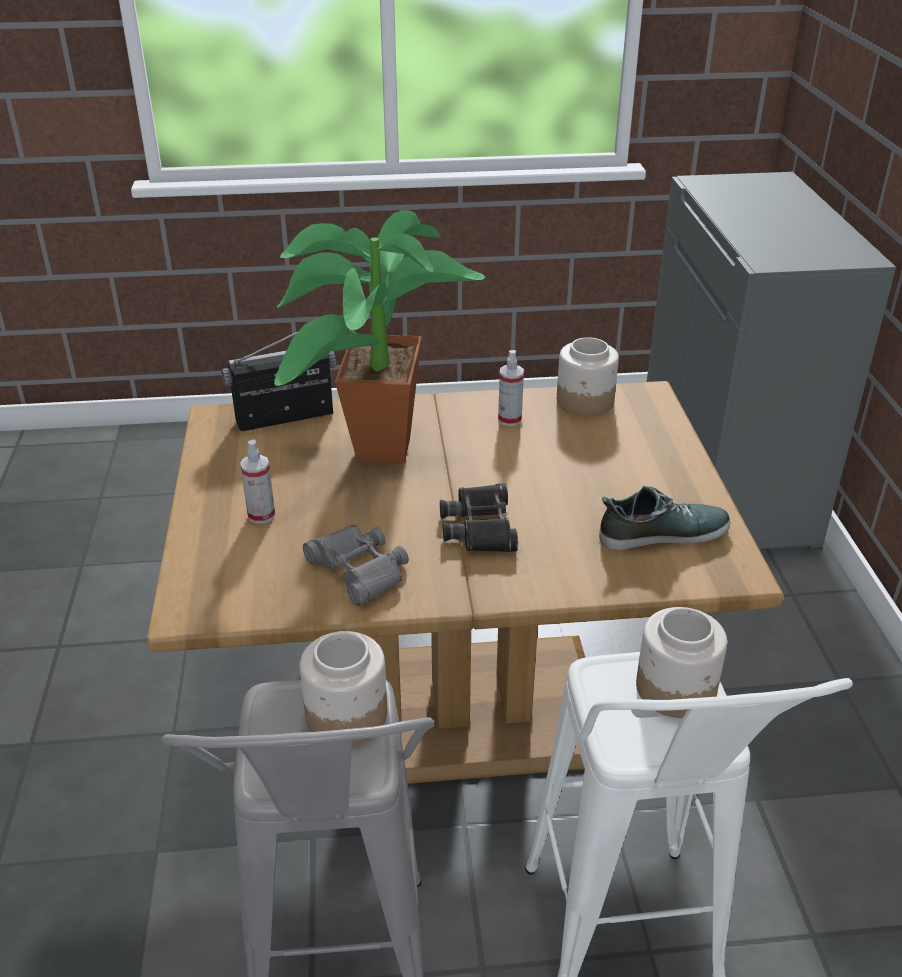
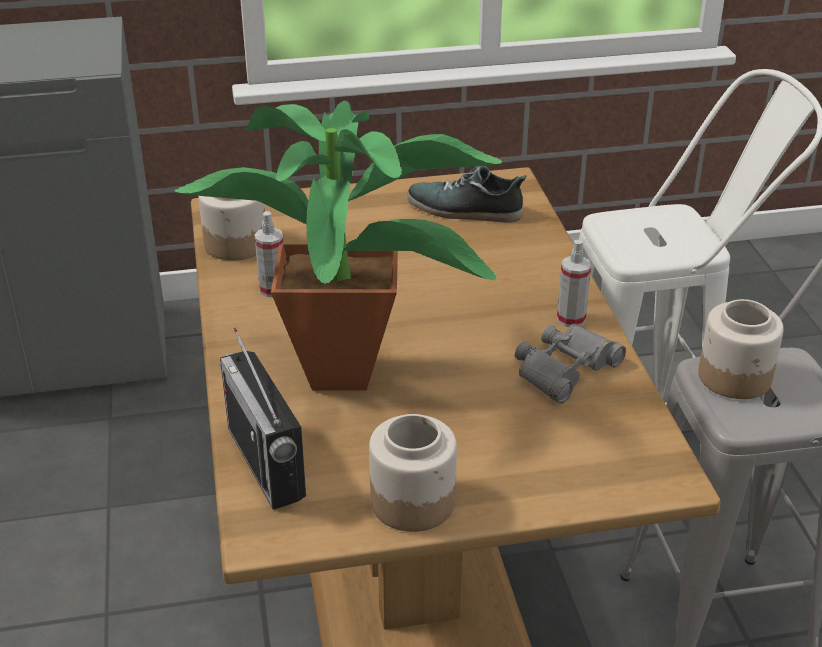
camera: 95 degrees left, 0 degrees up
(261, 515) = (488, 450): spray bottle -> spray bottle (571, 319)
(480, 527) = (477, 301): black binoculars -> none
(662, 533) = (464, 210): shoe -> shoe turned 60 degrees counterclockwise
(676, 689) = (633, 225): jar -> jar (413, 501)

